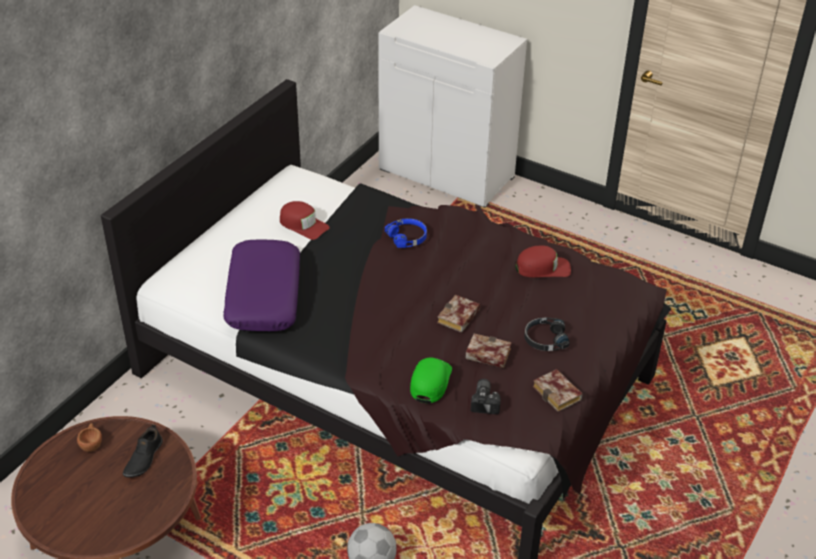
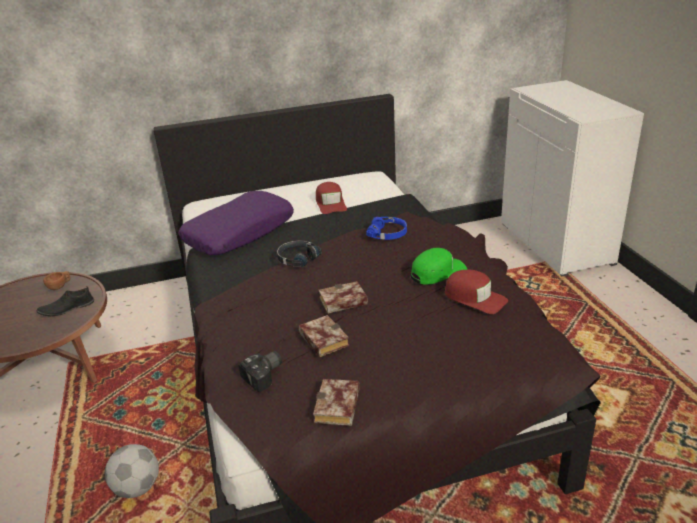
camera: 45 degrees right, 10 degrees down
(430, 381) = (247, 336): green cap -> green cap (437, 272)
(545, 339) = (394, 354): black headphones -> black headphones (297, 258)

